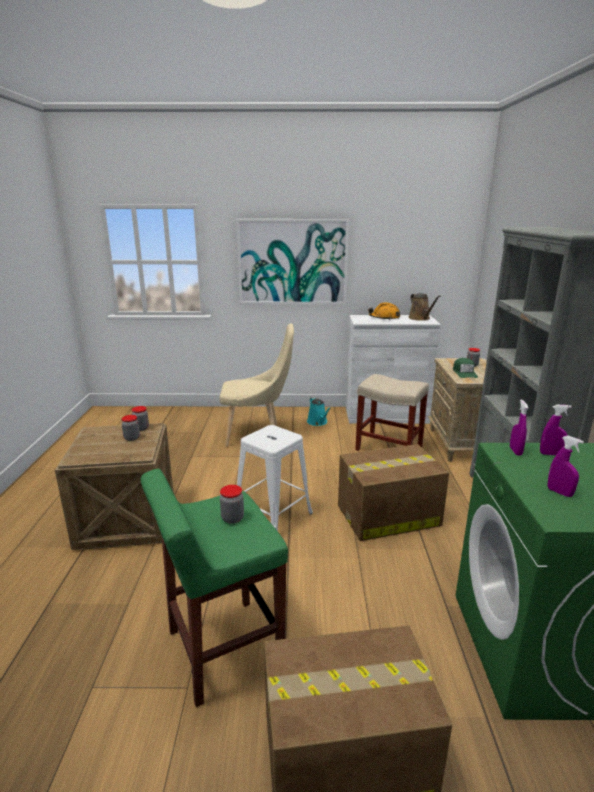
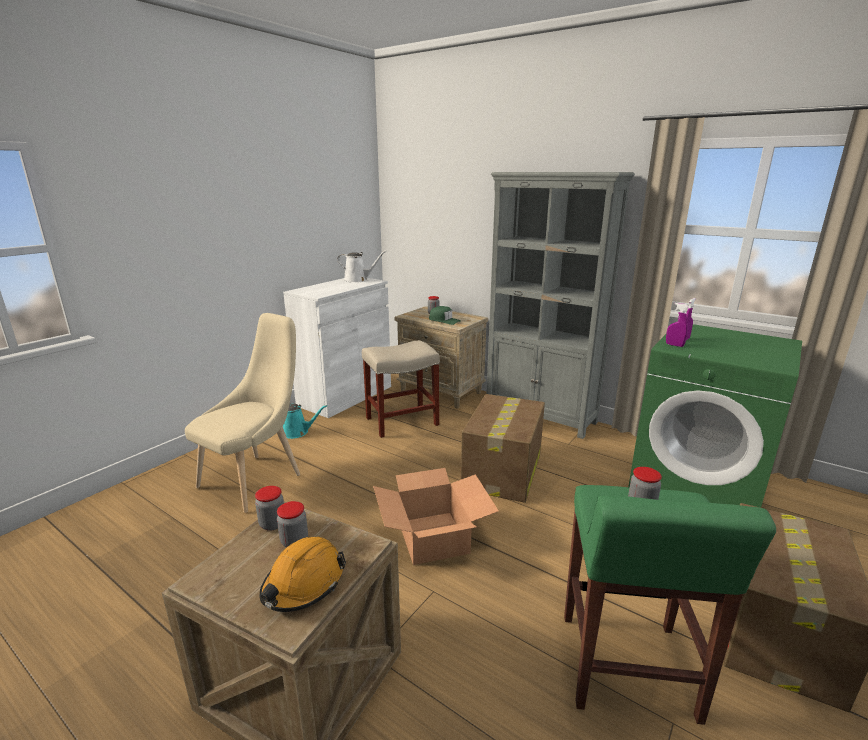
camera: 55 degrees left, 0 degrees up
(273, 515) = (434, 537): white stool -> cardboard box
(292, 262) = (205, 232): picture -> none
(384, 318) = (327, 286): orange hard hat -> orange hard hat (303, 584)
(420, 318) = (358, 280): brown watering can -> white watering can
(559, 492) = (744, 355): purple spray bottle -> none

